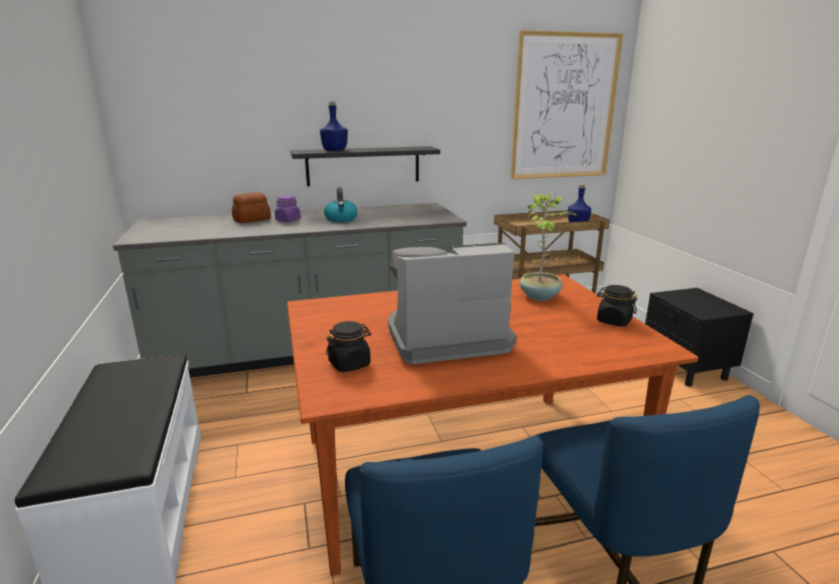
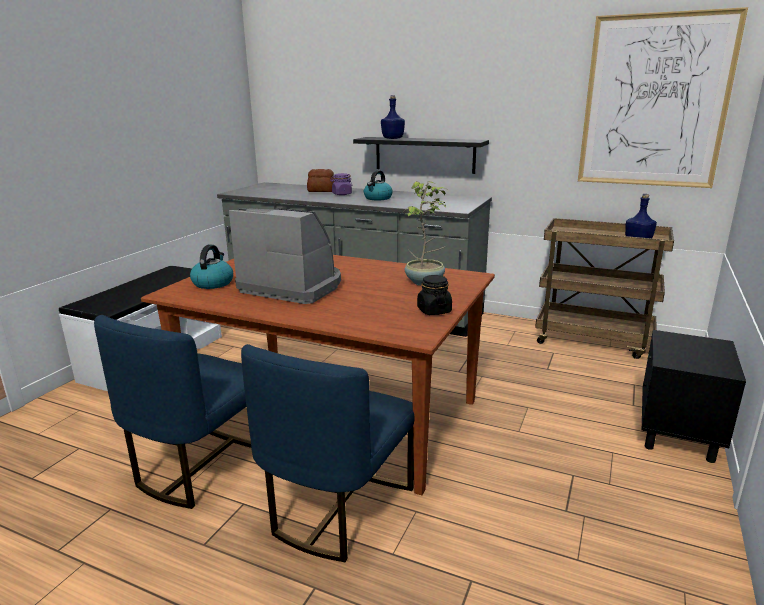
camera: 40 degrees right, 0 degrees up
(349, 364) = (213, 283): black jar -> kettle

